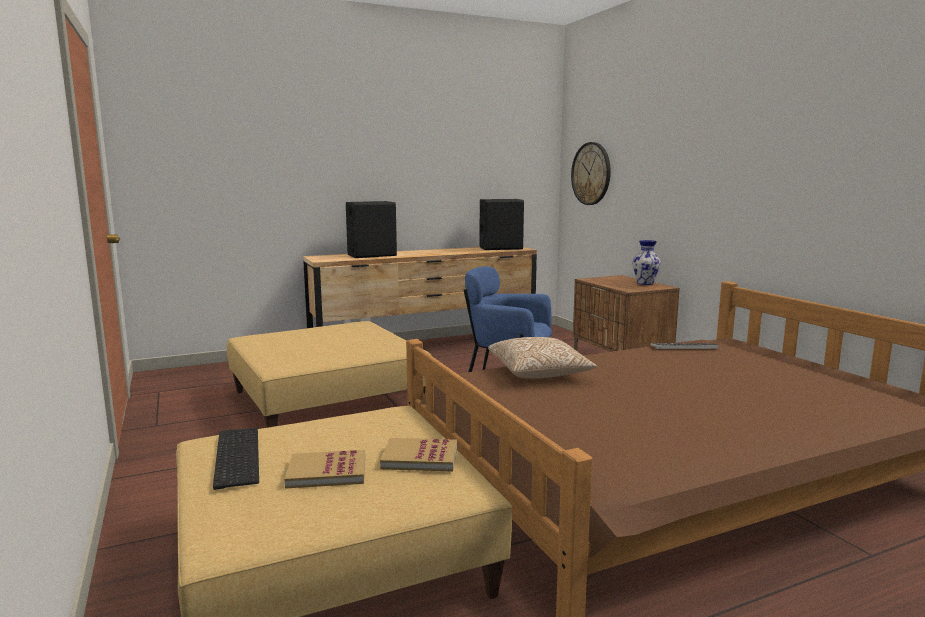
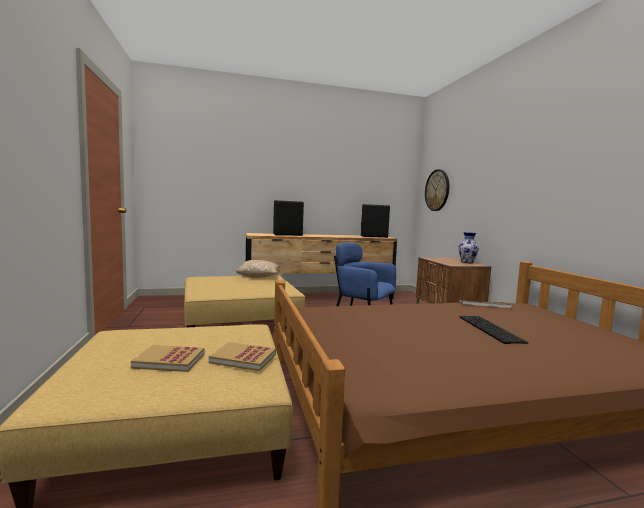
camera: 10 degrees right, 5 degrees down
(235, 456) = (119, 343): keyboard -> keyboard (488, 328)
(539, 373) = (366, 311): pillow -> pillow (258, 276)

